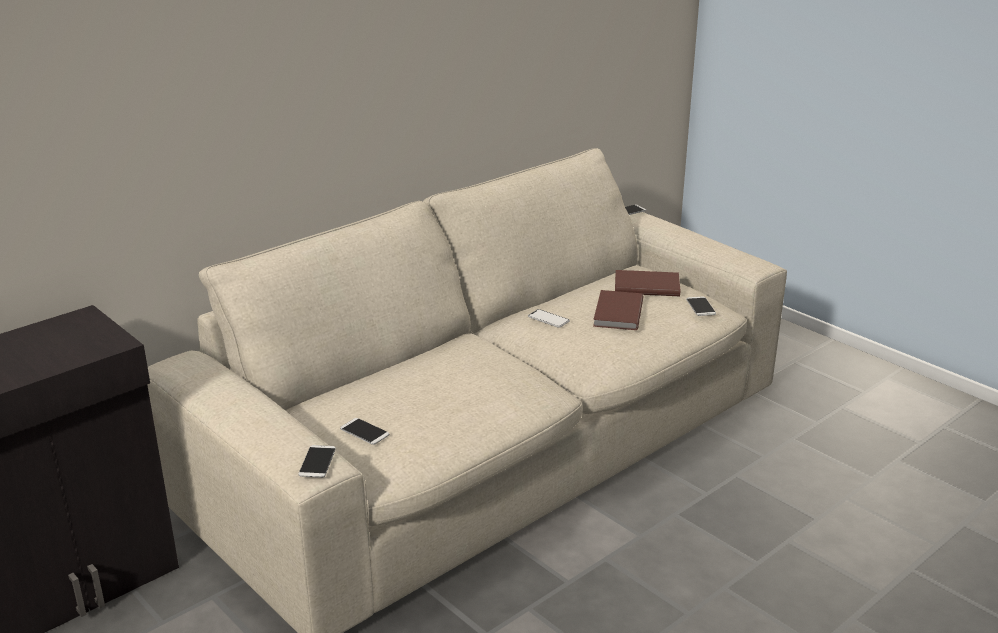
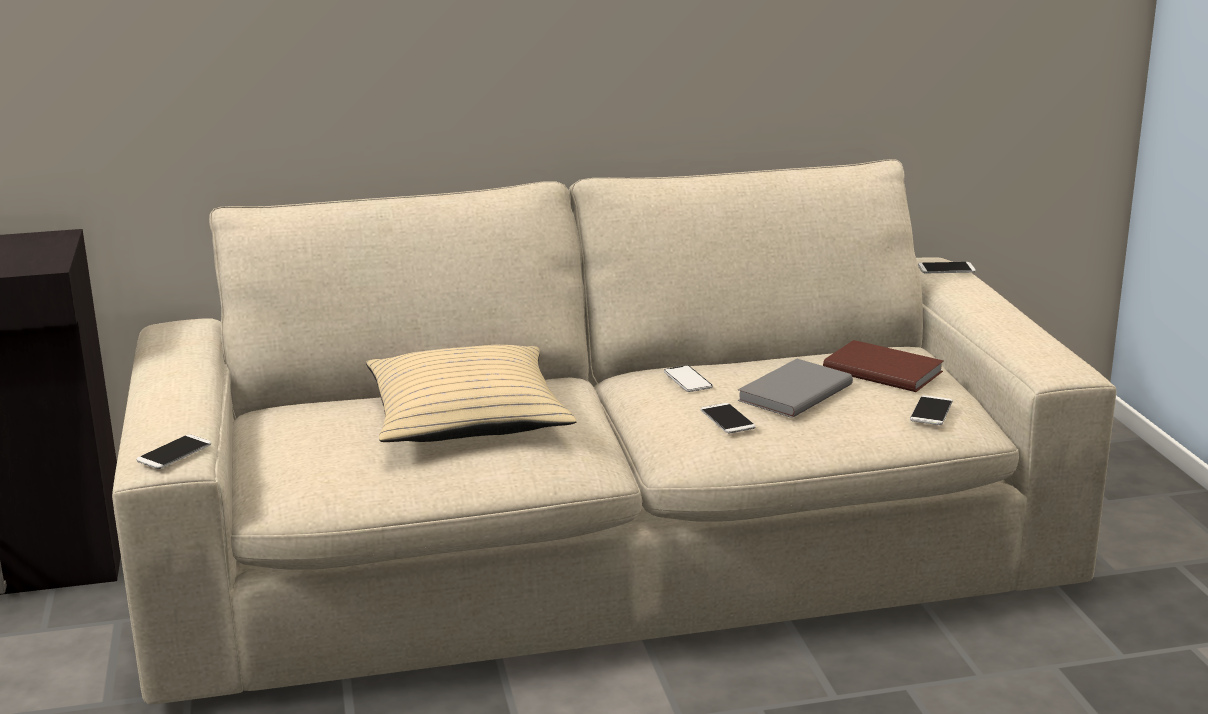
camera: 30 degrees right, 5 degrees down
(364, 432) = (301, 448): phone -> phone (727, 419)
(443, 380) = (467, 417): none -> beige pillow
(616, 313) = (792, 392): brown book -> grey book

